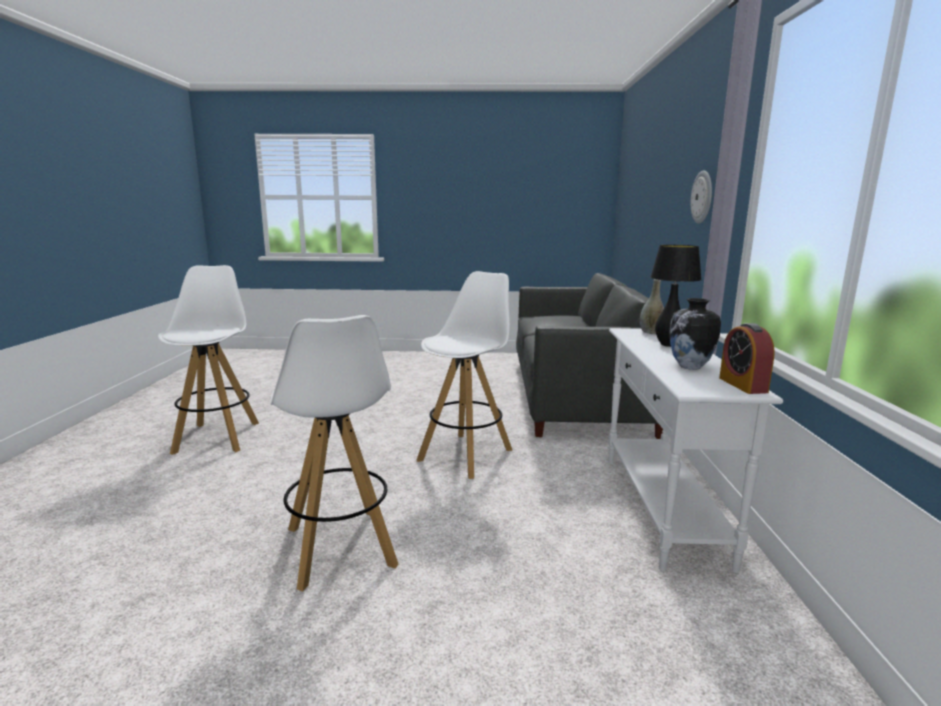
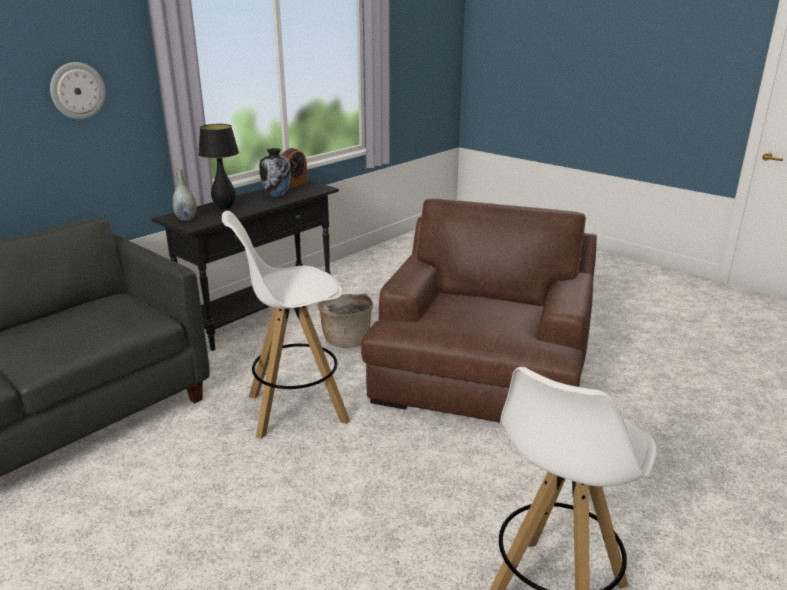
camera: 140 degrees left, 10 degrees up
(340, 547) = (481, 372): white stool -> brown armchair
(530, 521) = (347, 339): none -> basket
(661, 508) = (261, 315): white console table -> black console table

